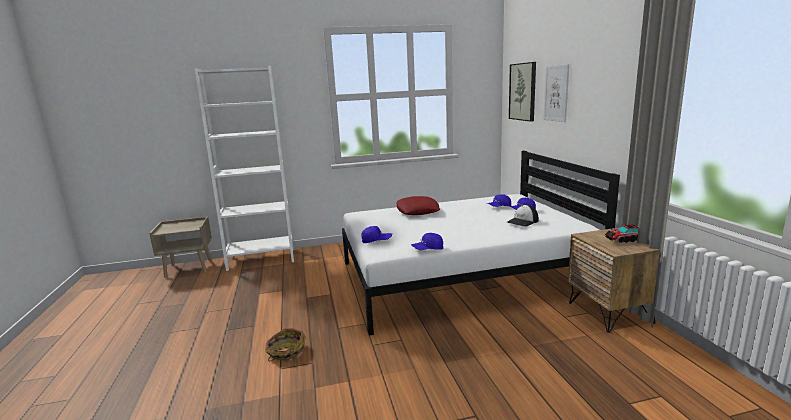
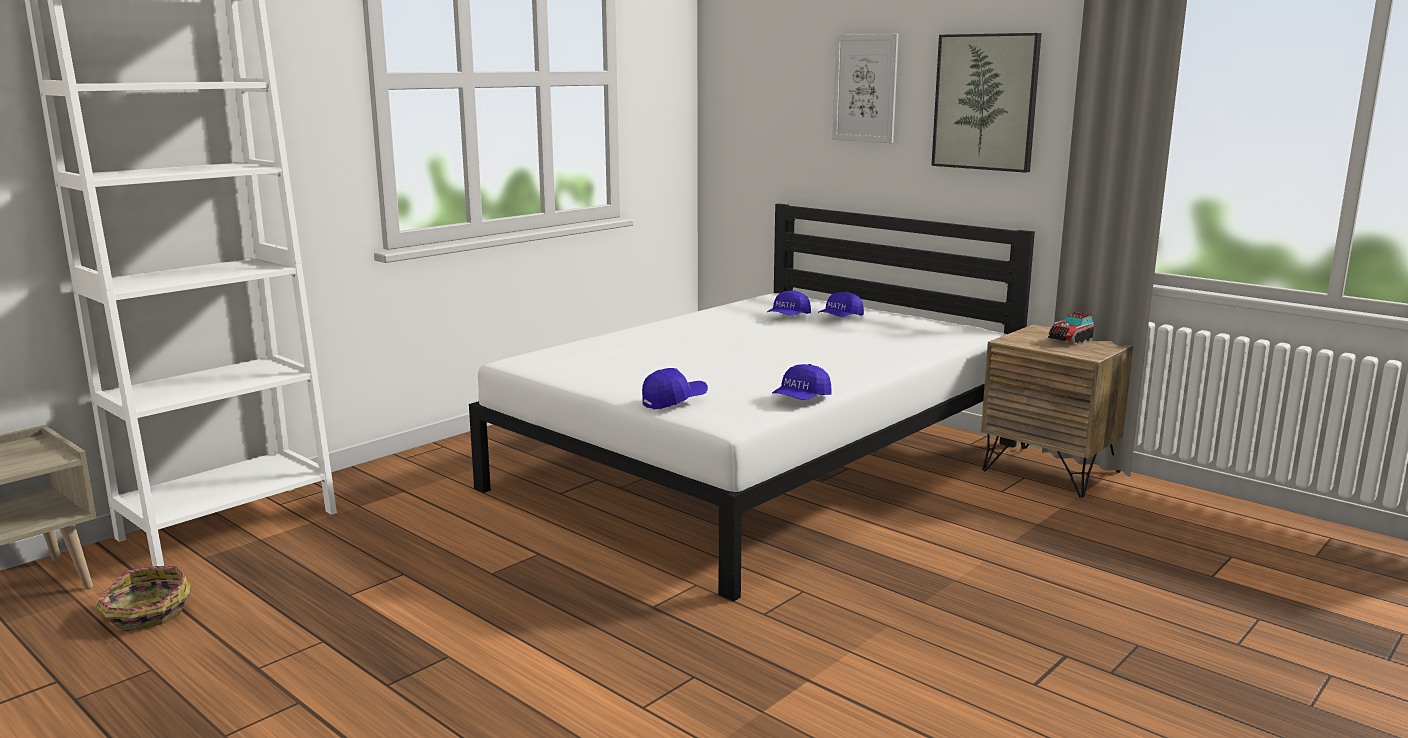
camera: 35 degrees left, 0 degrees up
(285, 351) = (605, 677): basket -> basket (146, 614)
(417, 211) = (645, 340): red pillow -> none
(523, 92) = (767, 84): picture -> picture (986, 102)
(523, 221) = (879, 334): cap -> none

